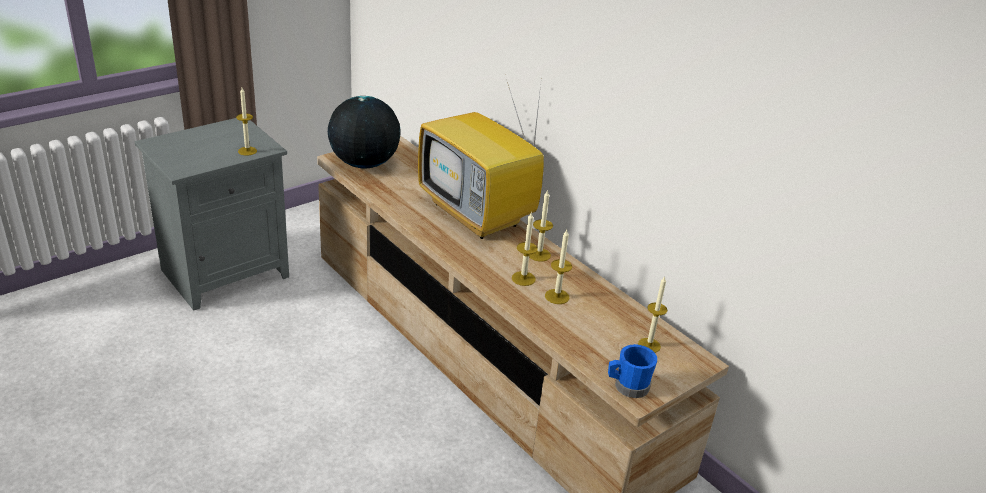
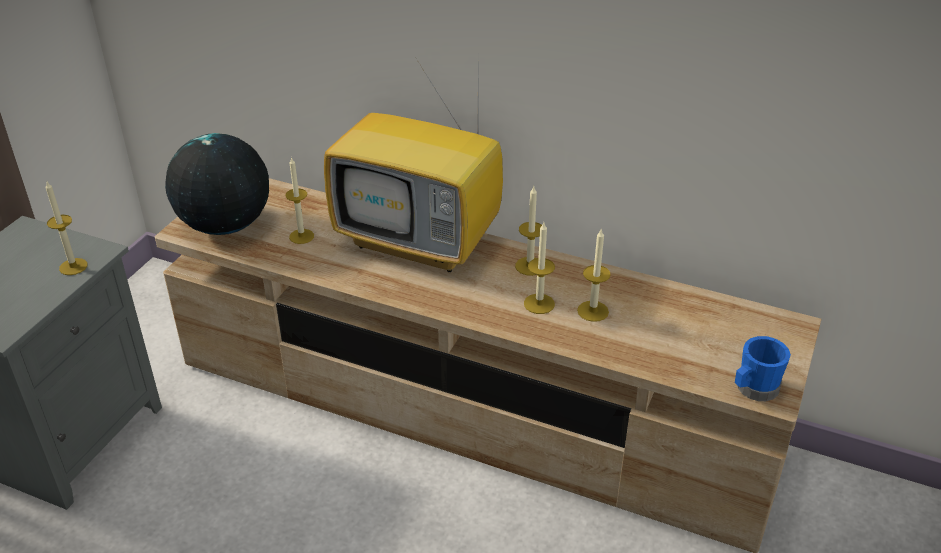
camera: 25 degrees left, 5 degrees up
(649, 345) = (731, 329): candle -> candle (301, 236)

